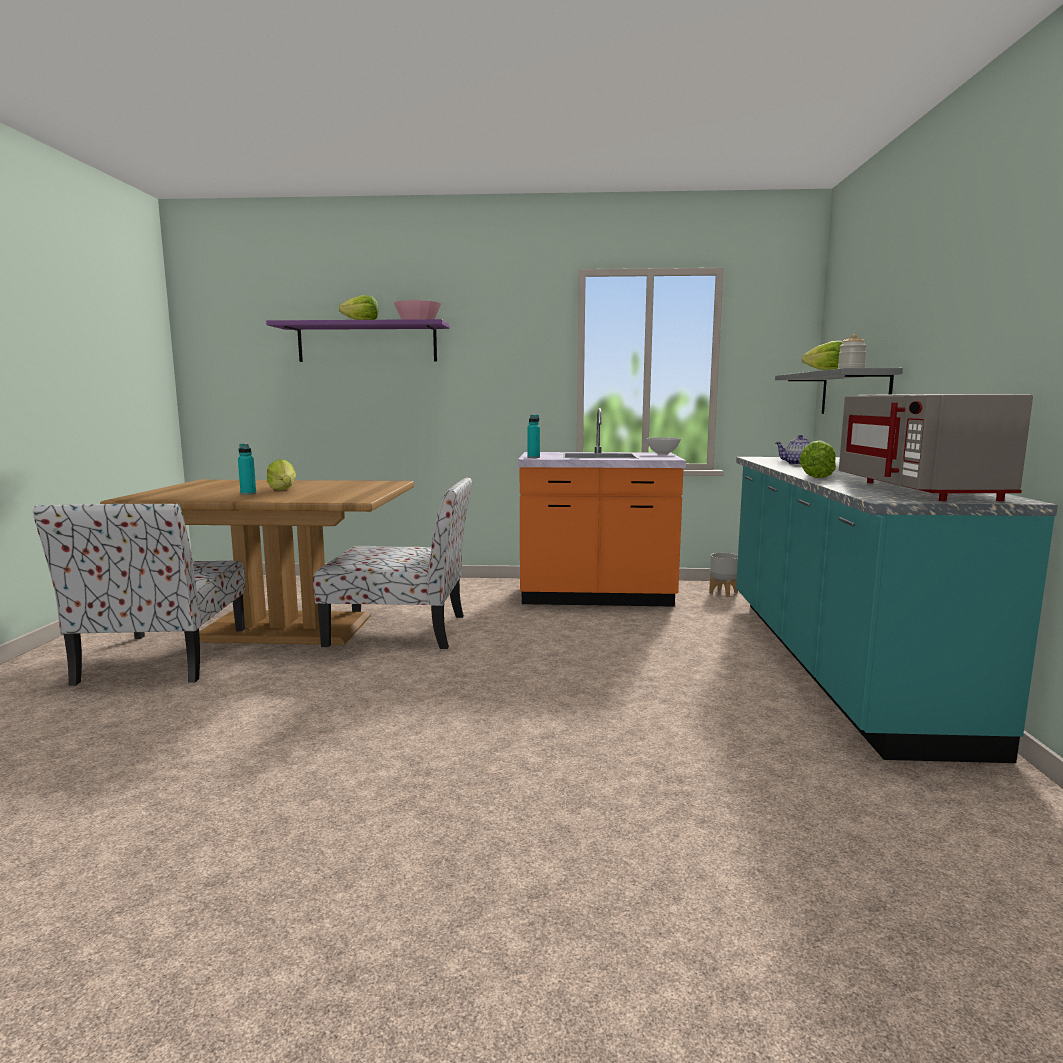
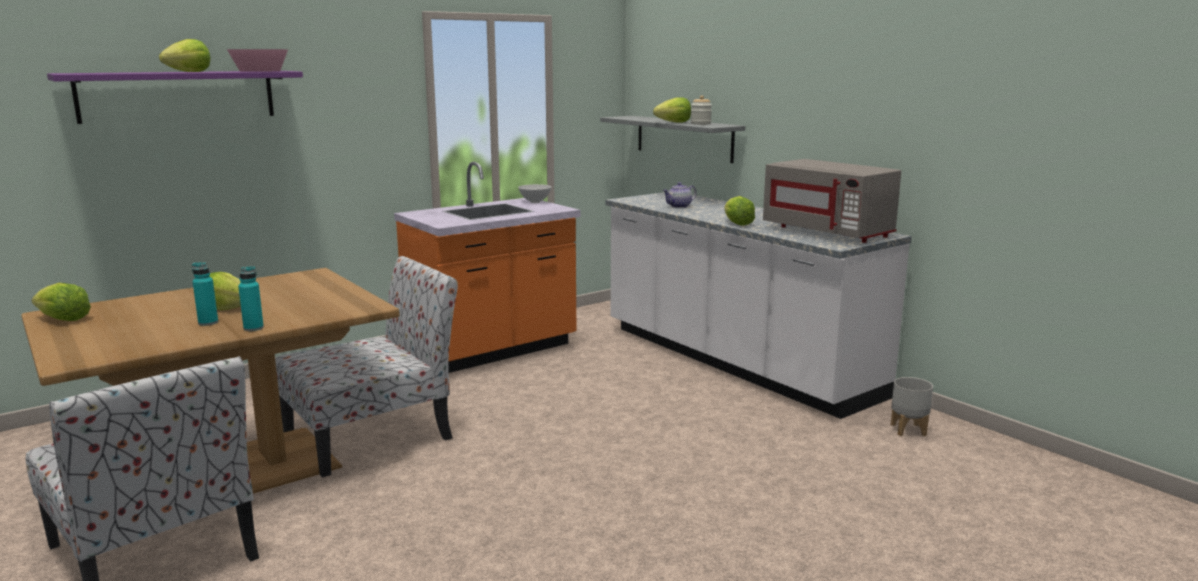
camera: 40 degrees left, 5 degrees up
(200, 483) = (63, 319): none -> lettuce
(533, 457) = (442, 223): turquoise bottle -> turquoise bottle (253, 328)
(724, 593) = (585, 321): grey planter -> grey planter (909, 430)
(833, 663) = (734, 362): turquoise counter -> white counter

